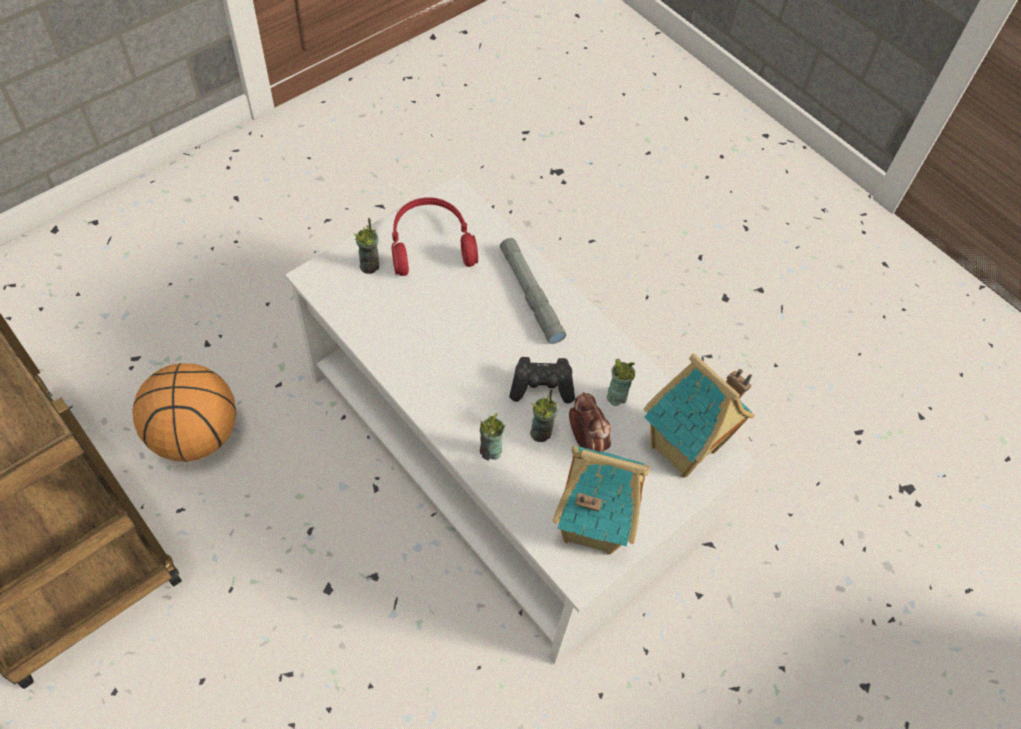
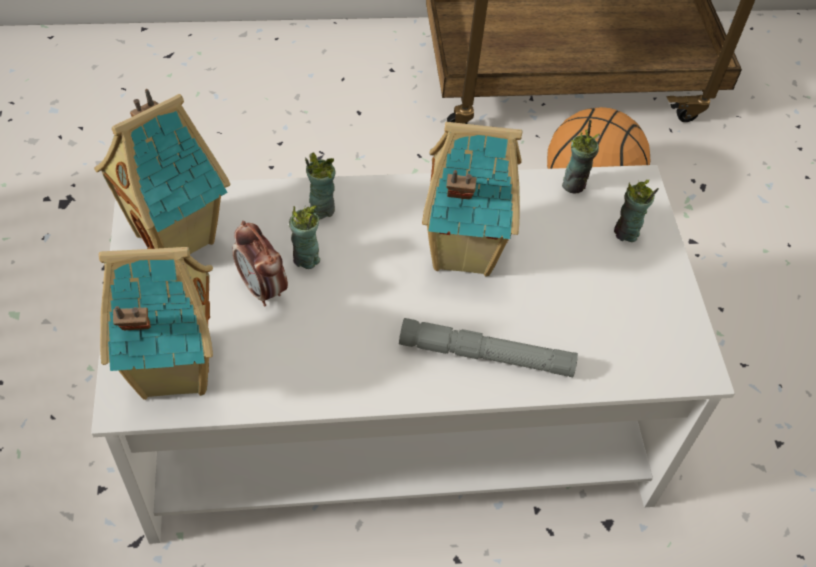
camera: 125 degrees right, 5 degrees down
(430, 243) = (627, 302): red headphones -> none
(459, 348) = (460, 250): none -> toy house
(542, 387) = (357, 291): black game controller -> none
(585, 441) = (262, 289): alarm clock -> alarm clock turned 45 degrees clockwise
(616, 396) = (288, 351): cup -> cup (574, 184)

